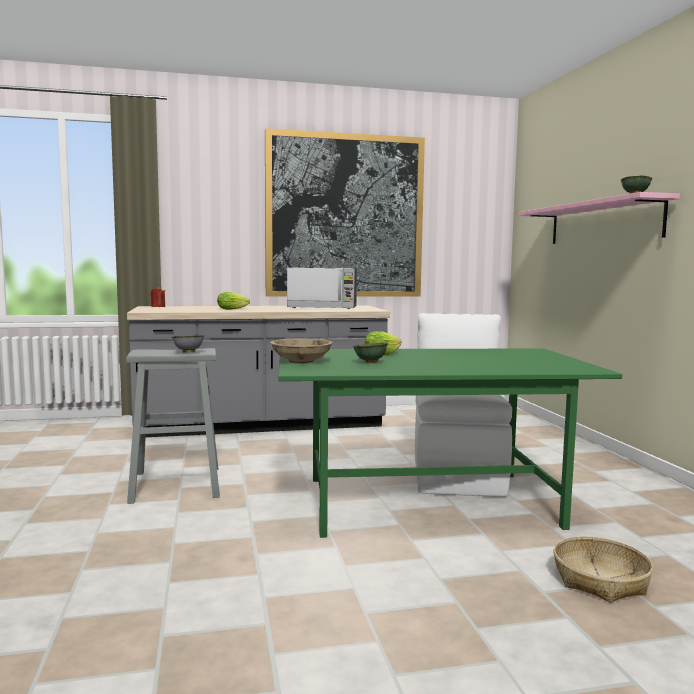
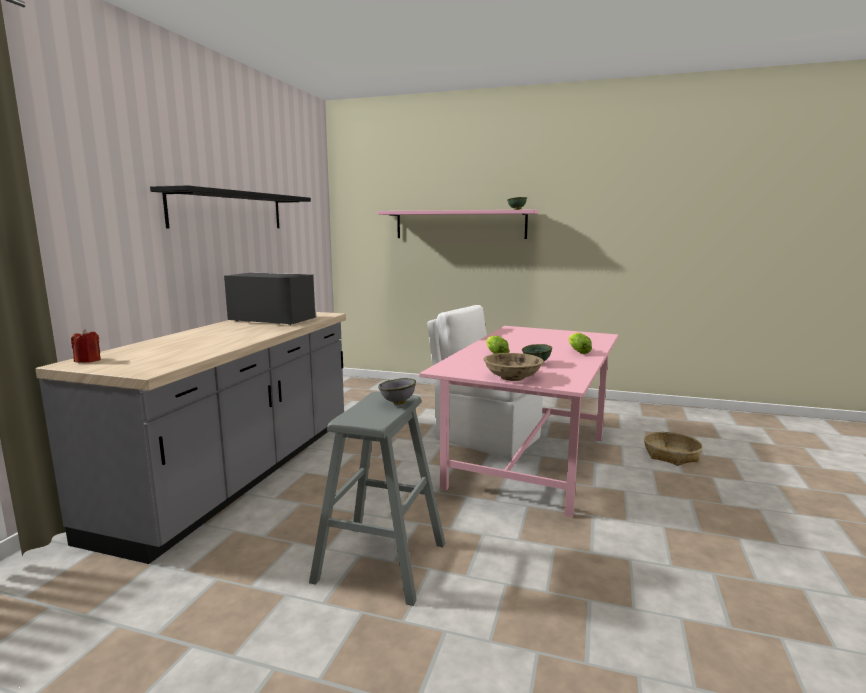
camera: 60 degrees left, 5 degrees up
(234, 309) = (218, 341): lettuce -> lettuce (577, 351)
(323, 308) = (272, 320): microwave -> microwave turned 105 degrees counterclockwise
(344, 216) = (229, 210): picture -> black shelf
(427, 502) = (530, 462): green dining table -> pink dining table

